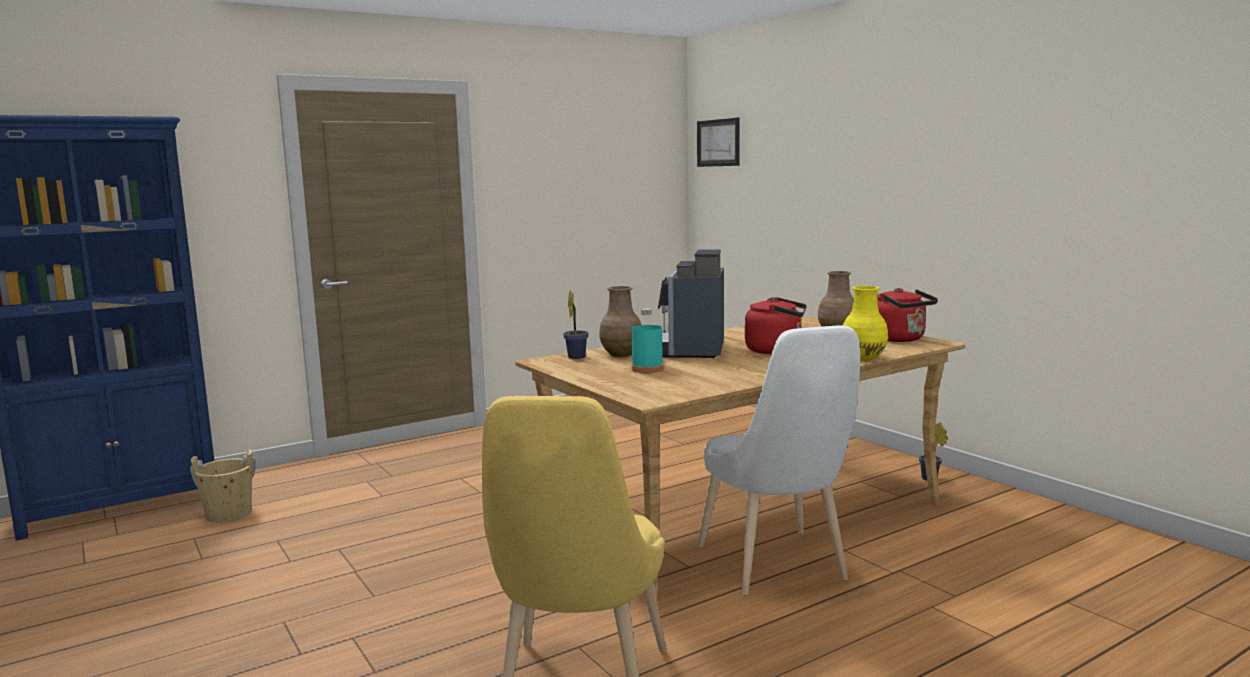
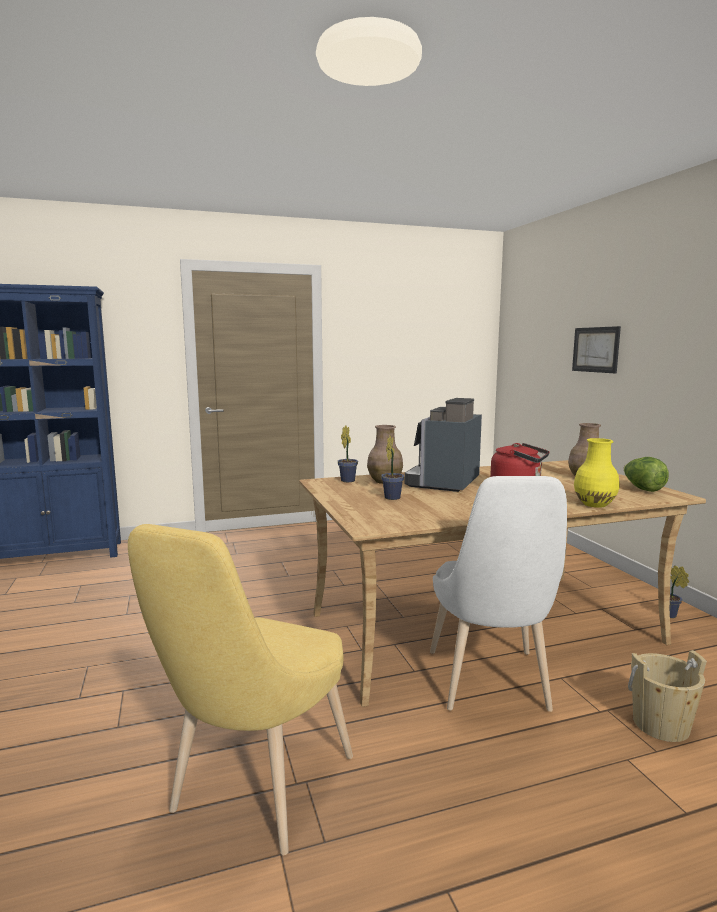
camera: 15 degrees right, 0 degrees up
(229, 514) = (114, 569): beige bucket -> beige bucket (661, 725)
(647, 369) = (393, 497): turquoise bottle -> potted plant
(718, 143) = (520, 315): picture -> picture (595, 349)
(900, 339) = (642, 489): red kettle -> lettuce

